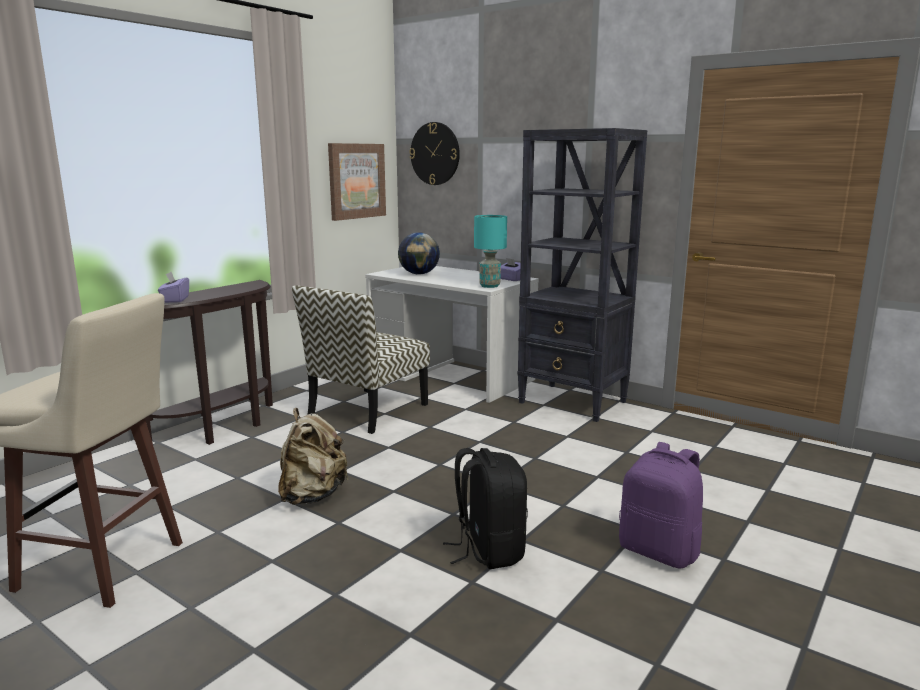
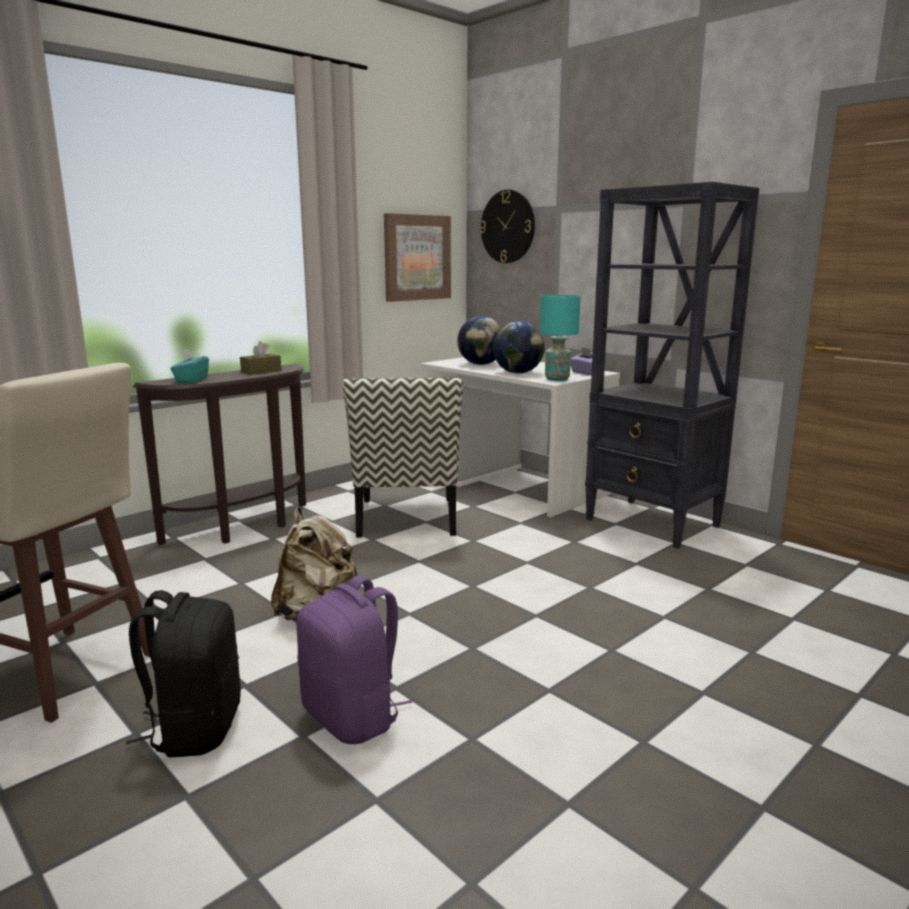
camera: 10 degrees right, 0 degrees up
(175, 300) = (191, 380): purple tissue box -> turquoise tissue box
(234, 288) = (261, 371): none -> brown tissue box
(367, 411) = (407, 518): chair -> chair turned 45 degrees counterclockwise
(454, 281) = (517, 373): none -> globe
(488, 550) = (503, 699): black backpack -> black backpack (195, 728)
(659, 551) = (728, 724): purple backpack -> purple backpack (353, 717)

